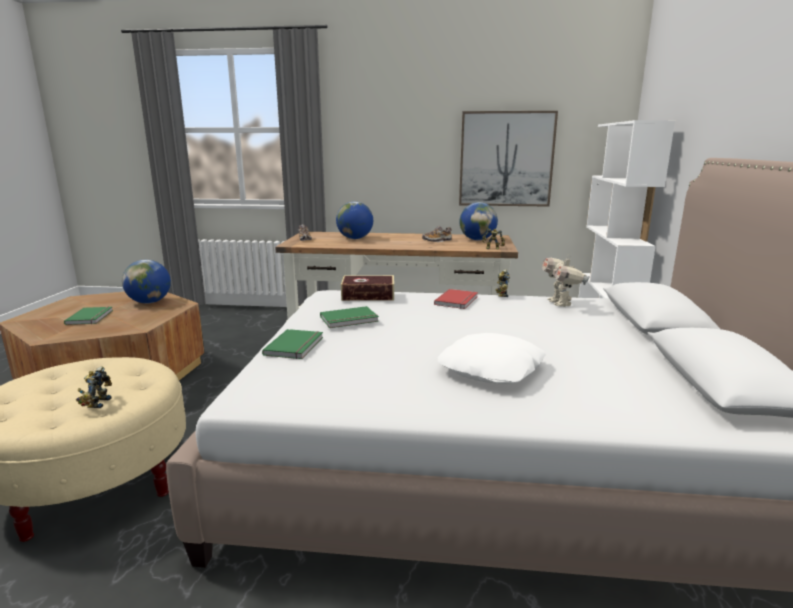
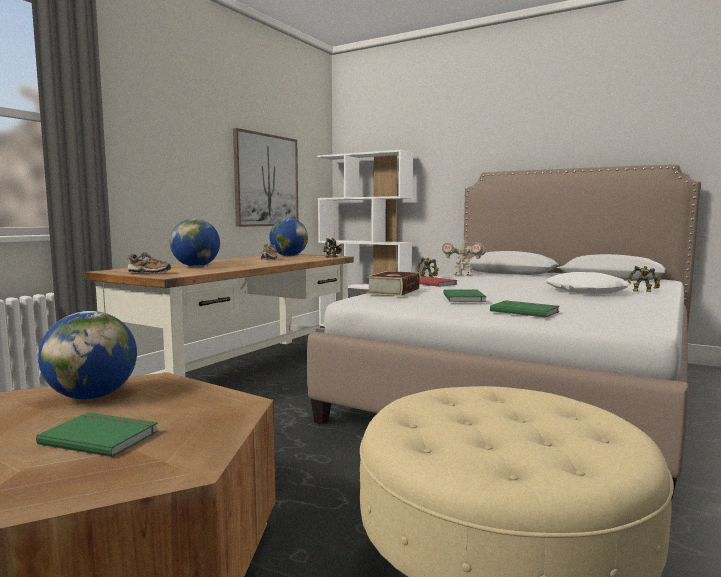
camera: 65 degrees left, 10 degrees down
(97, 403) = (554, 413): toy robot -> toy robot (642, 291)

